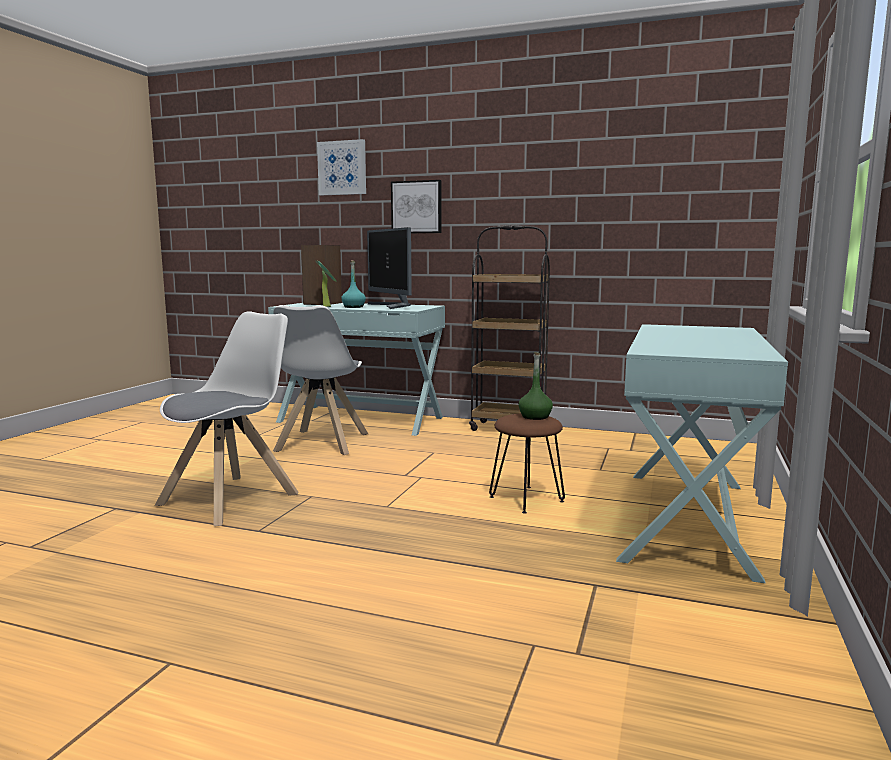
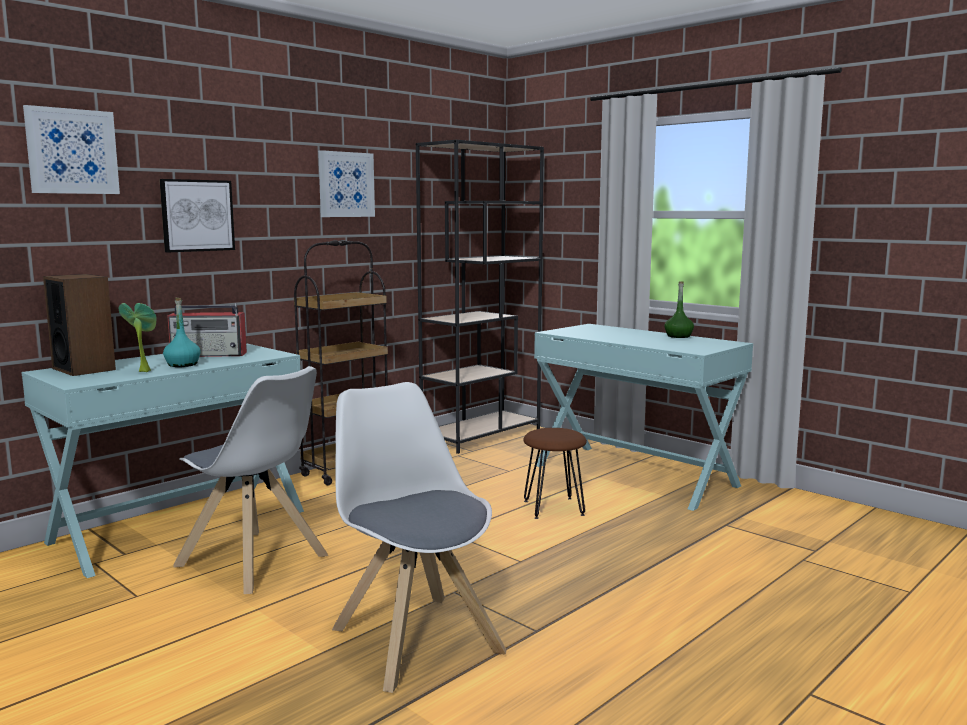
camera: 65 degrees left, 0 degrees up
(392, 306) = (210, 354): monitor -> radio
(535, 416) = (552, 430): green bottle -> green bottle (678, 336)
(550, 176) = (346, 184): none -> picture
(682, 445) = (481, 435): none -> bookcase

